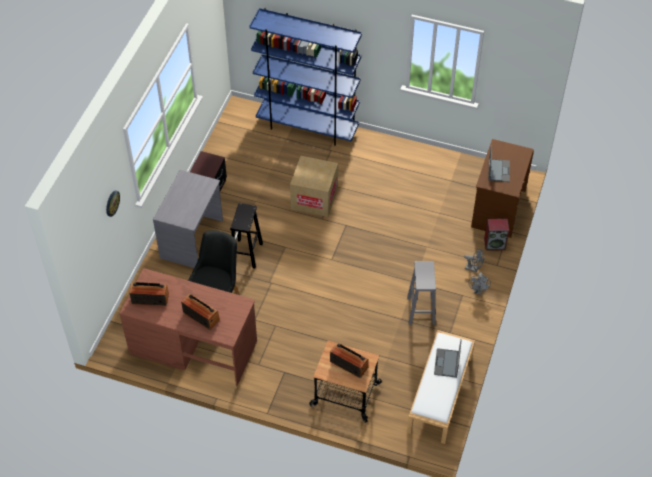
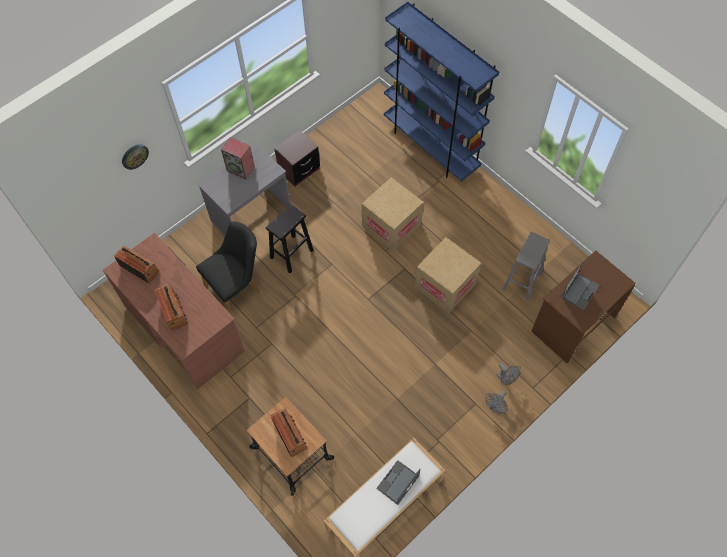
camera: 30 degrees right, 10 degrees up
(385, 223) = (445, 285): none -> cardboard box
(420, 310) = (422, 399): grey stool -> grey stool (522, 281)
(495, 244) = (545, 362): speaker -> speaker (241, 168)

